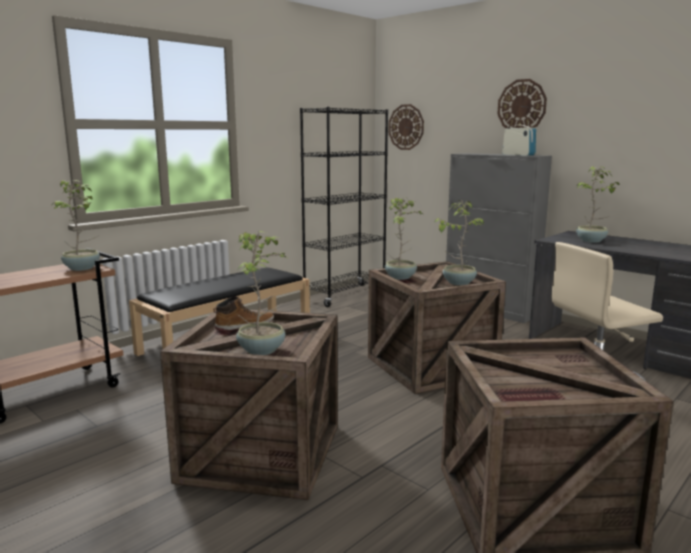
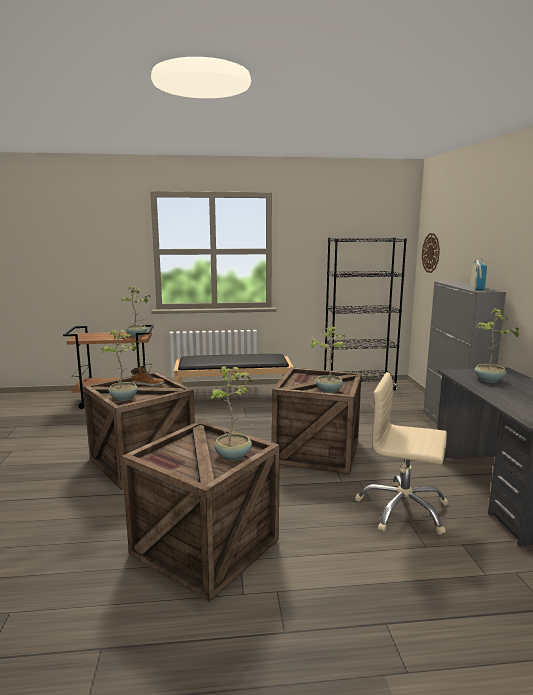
camera: 40 degrees right, 0 degrees up
(401, 277) = (304, 377): potted plant -> potted plant (234, 456)
(521, 106) = (492, 242): wall clock -> none

